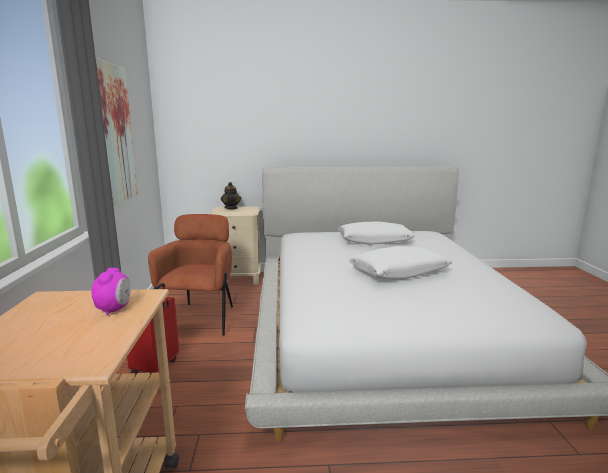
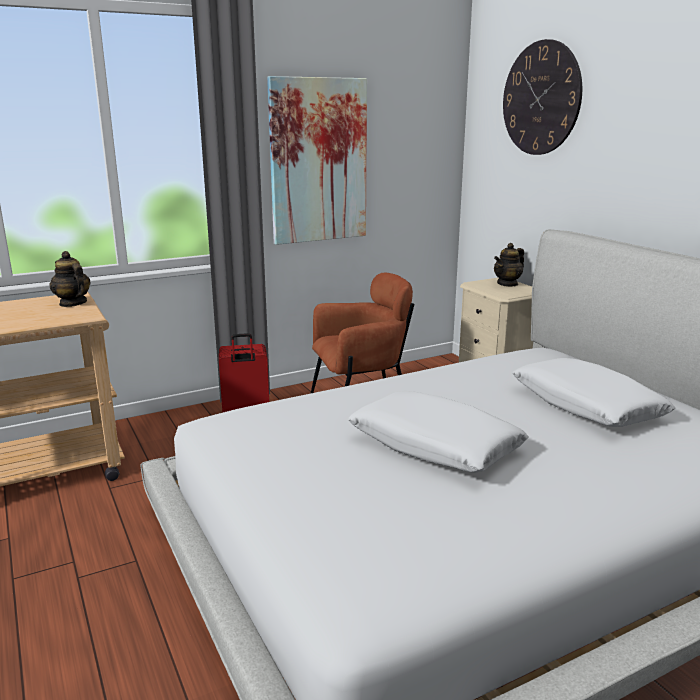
camera: 65 degrees right, 5 degrees up
(78, 299) = (72, 303): none -> teapot
(114, 310) = (53, 316): alarm clock -> none
(228, 92) = (541, 98): none -> wall clock

